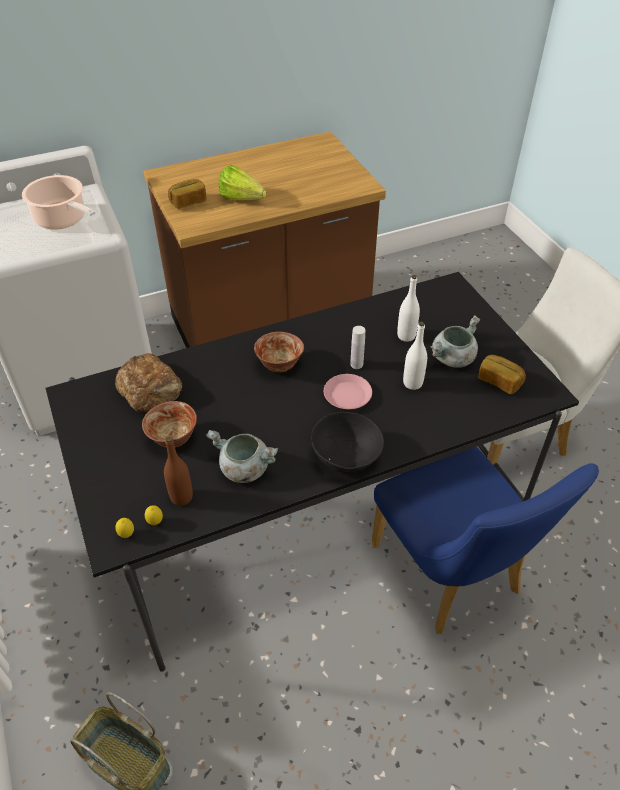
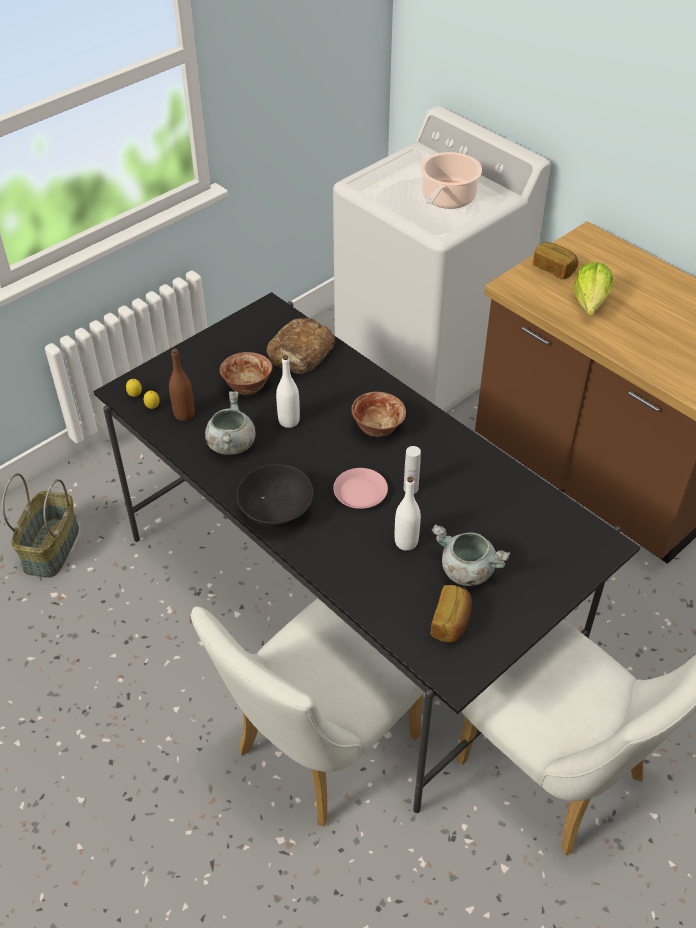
camera: 70 degrees right, 0 degrees up
(406, 336) = (482, 520): white bottle -> white bottle (289, 421)
(452, 576) = (317, 751): blue chair -> white chair

